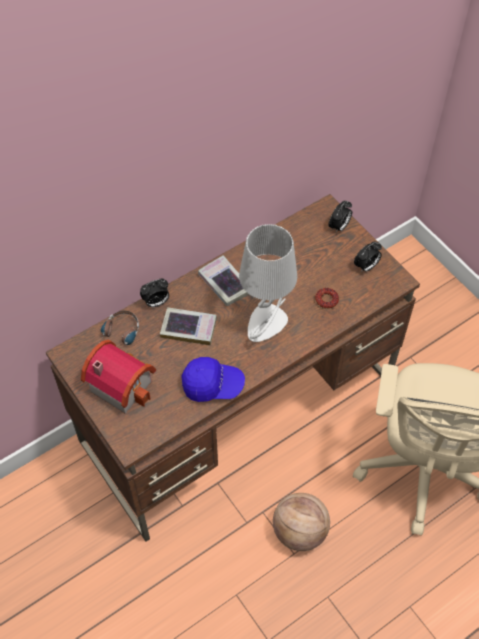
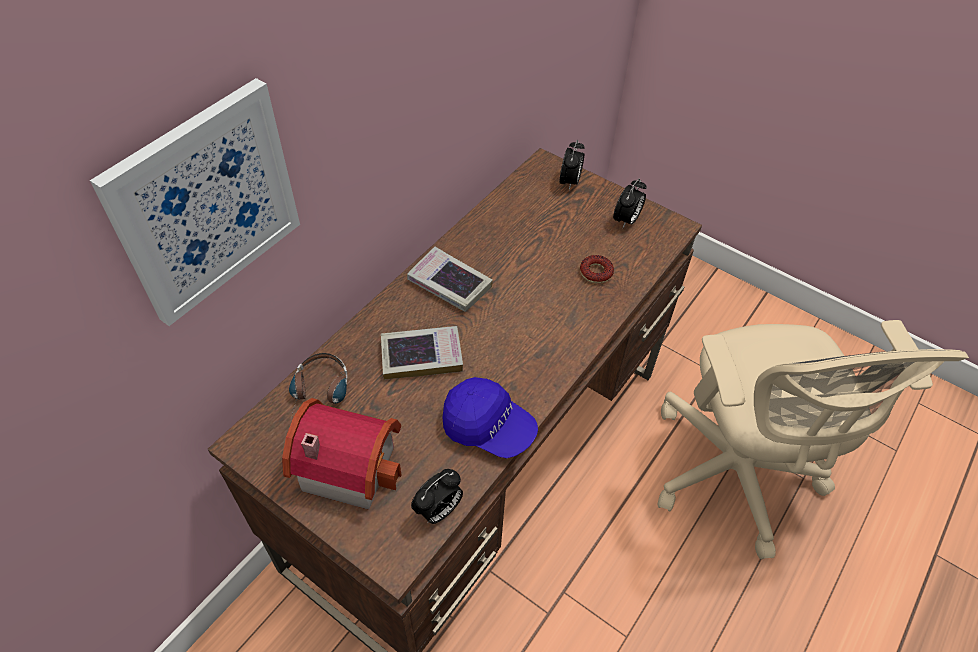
camera: 20 degrees left, 5 degrees down
(69, 222) = (206, 202): none -> picture
(156, 302) = (360, 333): alarm clock -> alarm clock (438, 510)
(212, 385) = (488, 427): blue cap -> blue cap turned 45 degrees clockwise
(266, 324) = (529, 323): grey table lamp -> none
(299, 531) = (621, 603): basketball -> none

